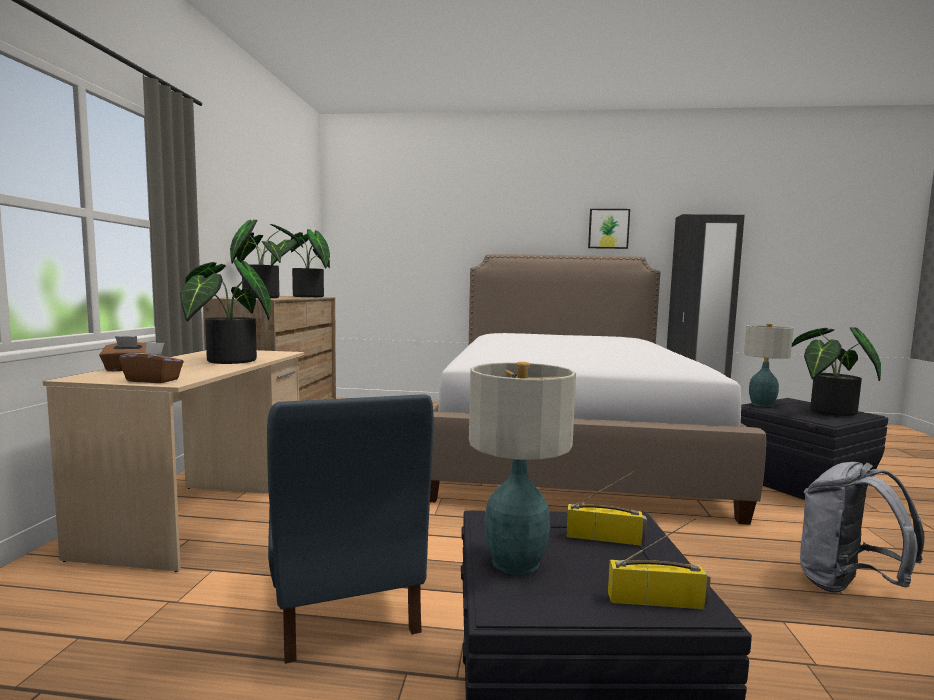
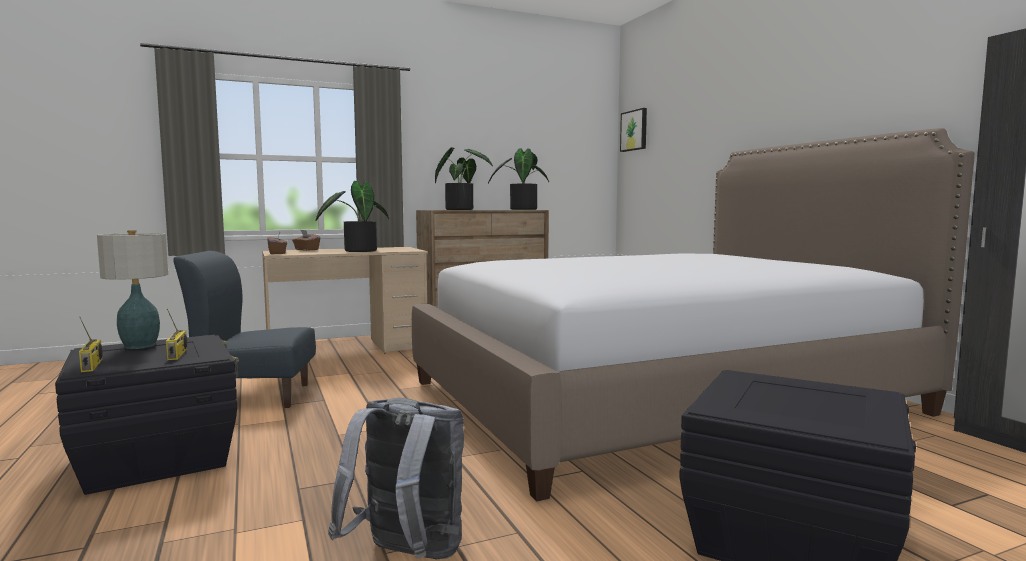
camera: 60 degrees right, 0 degrees up
(345, 604) = (254, 396): blue chair -> blue chair turned 45 degrees clockwise
(608, 229) = (896, 88): picture -> picture (634, 130)
(762, 404) = (767, 379): table lamp -> none
(828, 411) = (822, 411): potted plant -> none

